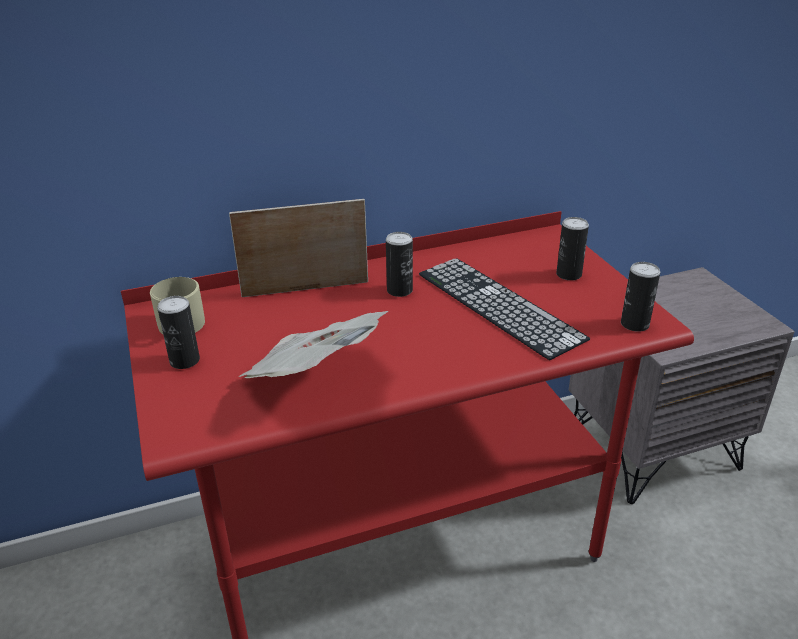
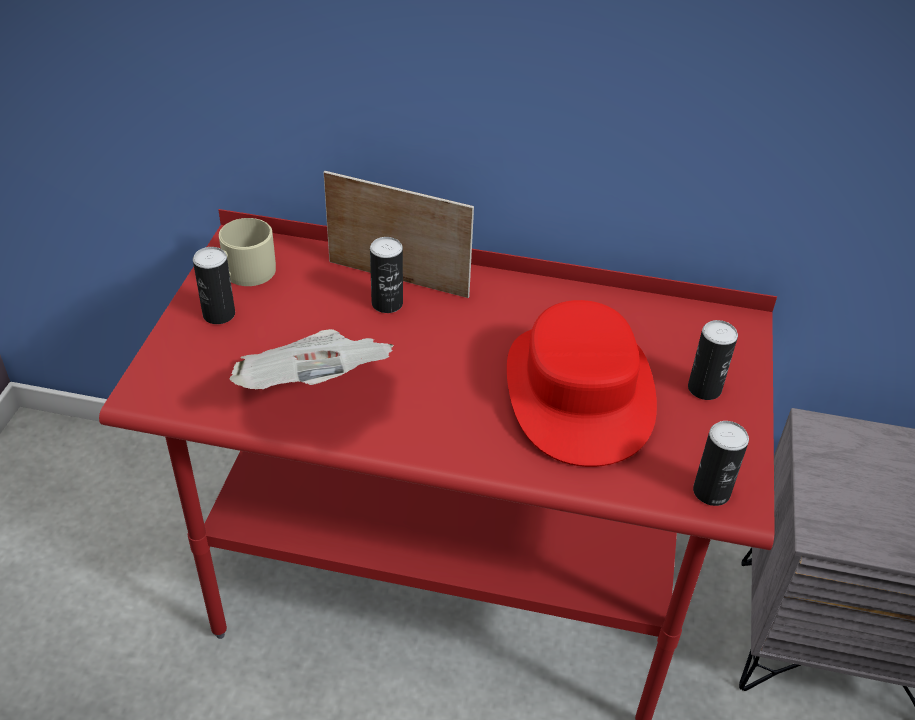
camera: 30 degrees right, 10 degrees up
(399, 290) = (491, 324): can -> can (387, 303)
(498, 305) = (578, 392): keyboard -> red hat

